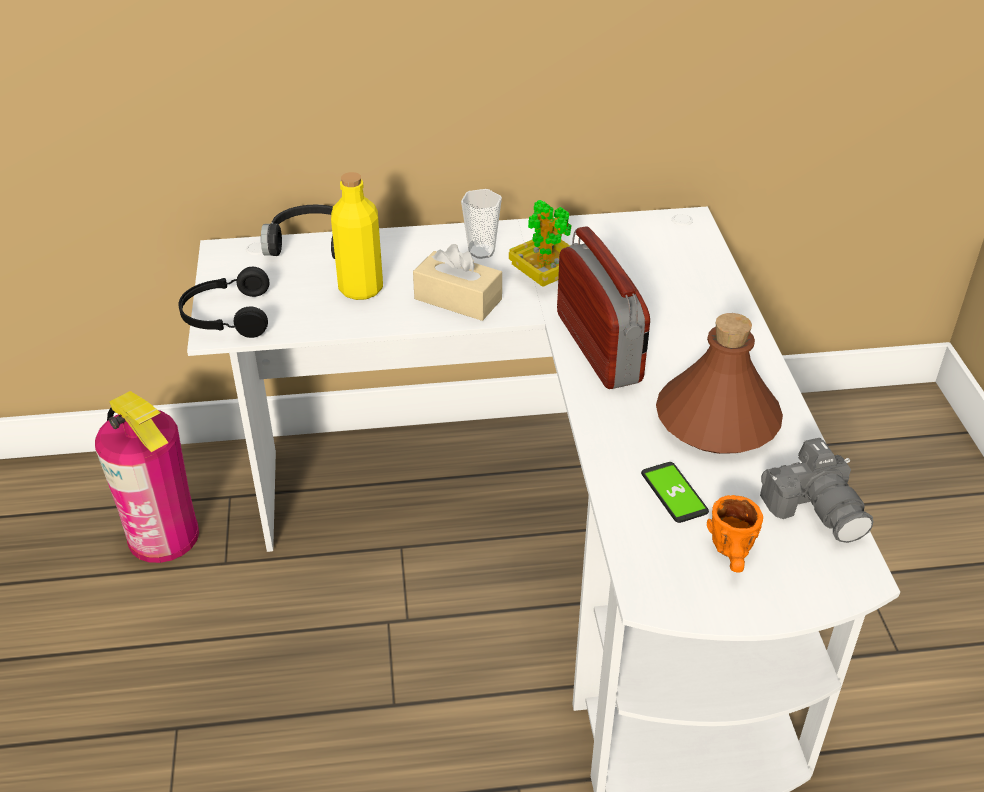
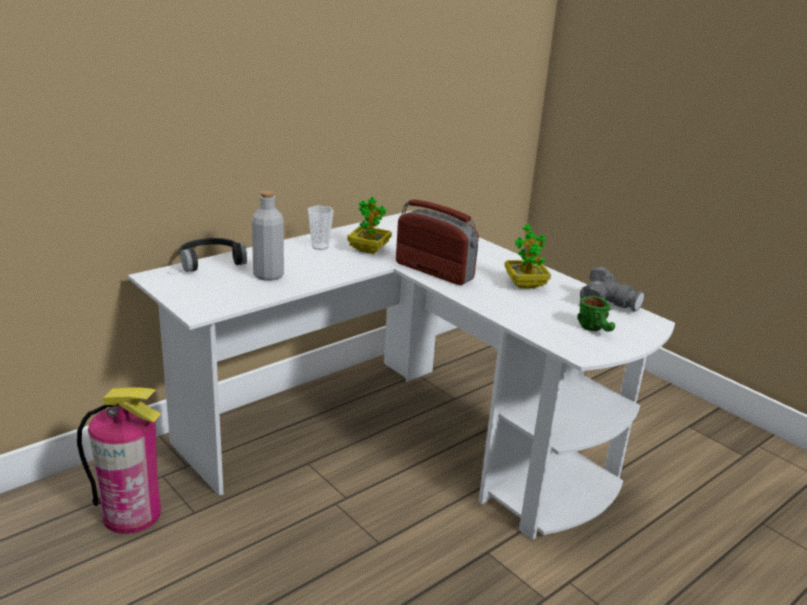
camera: 35 degrees left, 15 degrees down
(226, 316) = (196, 304): black headphones -> none
(361, 289) = (268, 275): yellow bottle -> grey bottle
(458, 299) = (332, 268): beige tissue box -> none
(674, 493) = (541, 315): phone -> none
(716, 420) = (525, 285): brown bottle -> potted plant
(735, 556) = (597, 330): orange mug -> green mug

